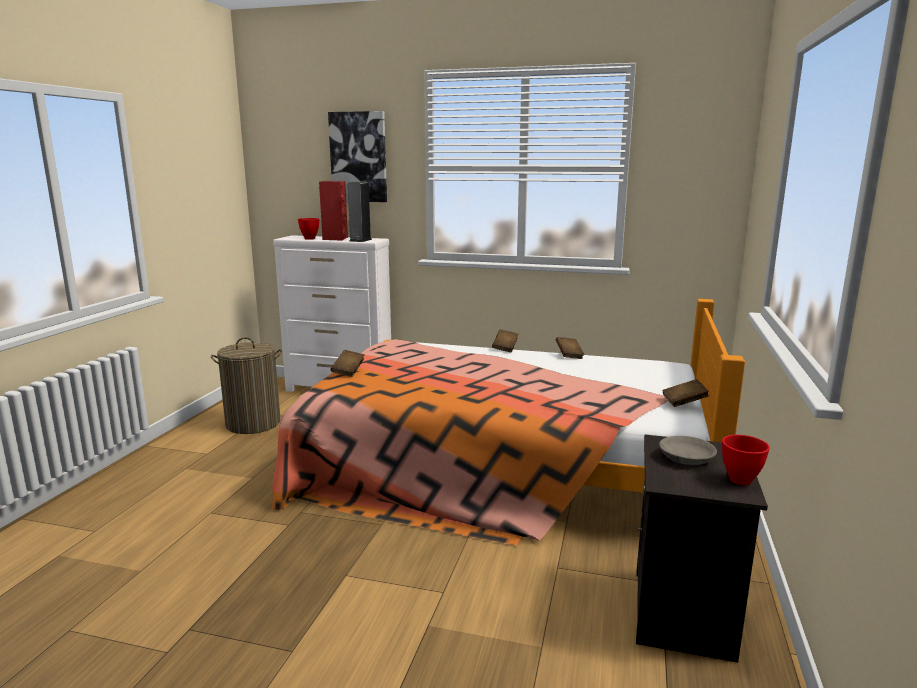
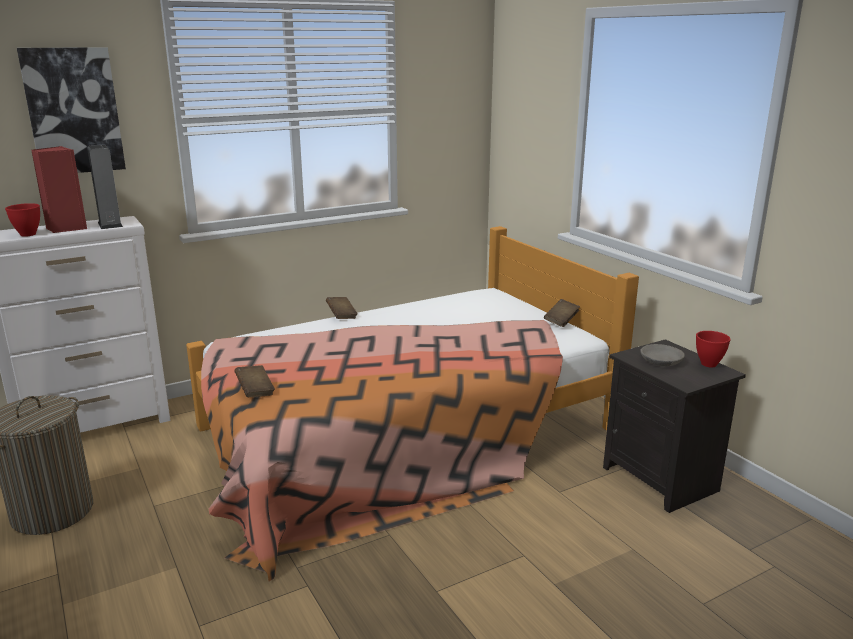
camera: 45 degrees left, 5 degrees up
(569, 355) = (407, 306): brown book -> none

